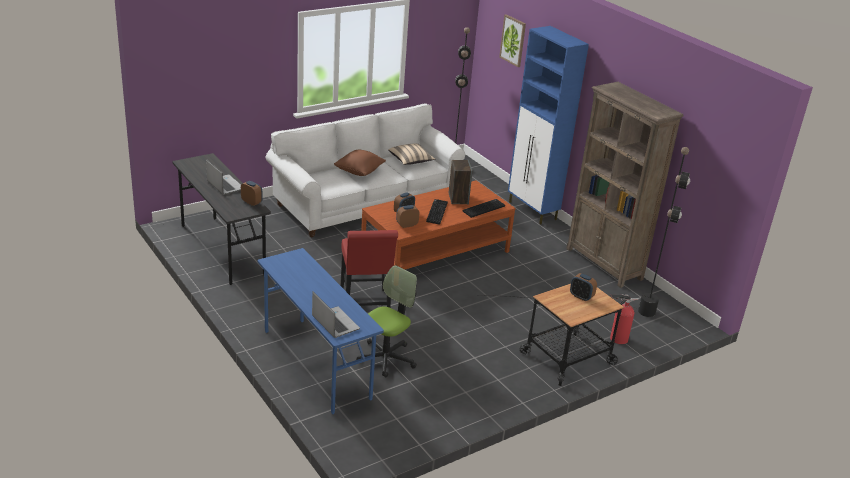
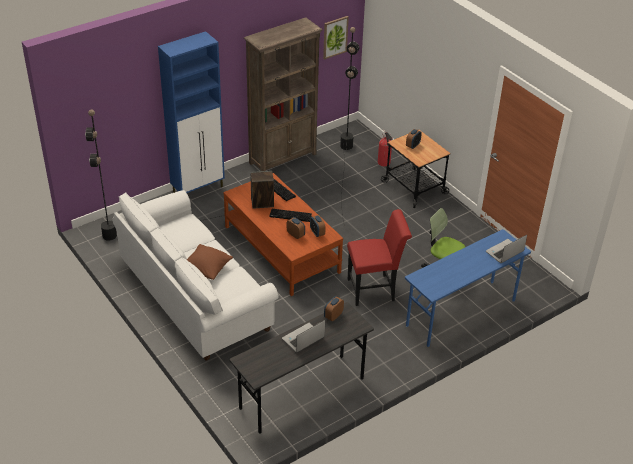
camera: 90 degrees left, 10 degrees up
(411, 161) = (181, 234): beige pillow -> none
(513, 40) = (112, 88): picture -> picture (335, 37)

